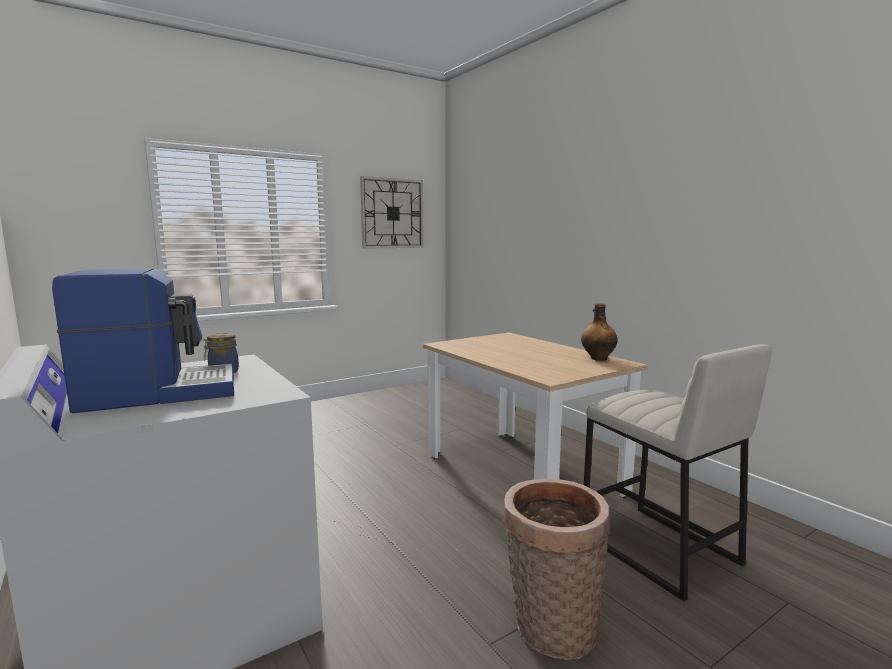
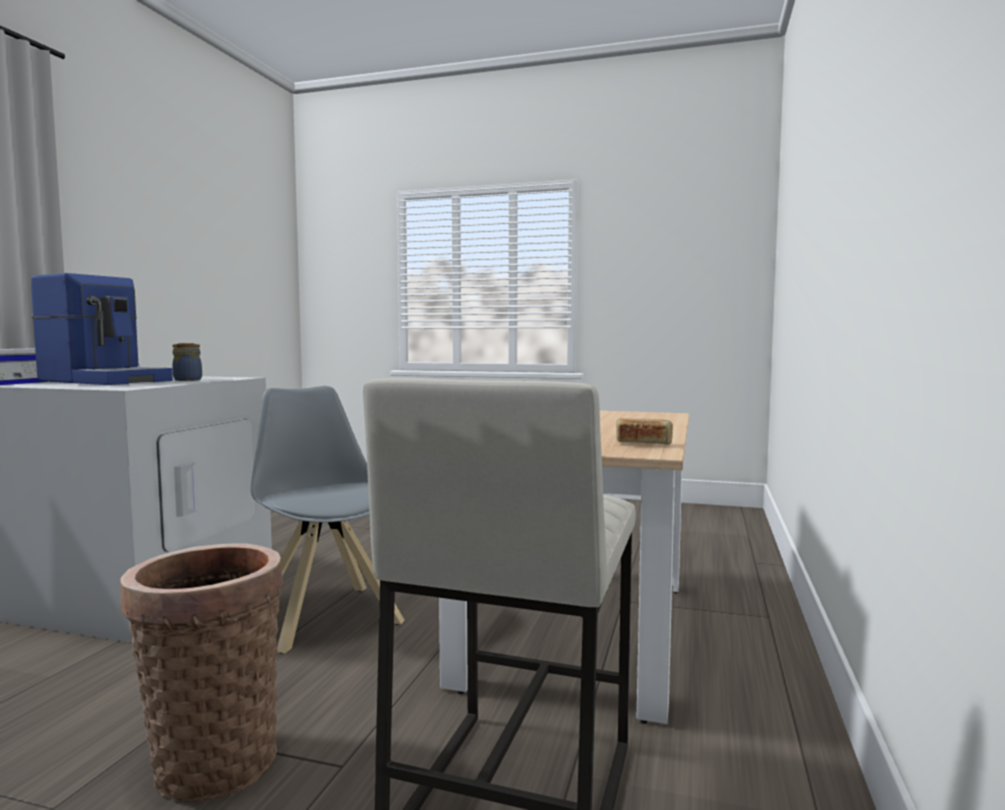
camera: 50 degrees right, 5 degrees down
(392, 213) = (676, 248): wall clock -> none
(392, 535) = (325, 615): none -> grey chair
(598, 358) = (643, 444): bottle -> bread

